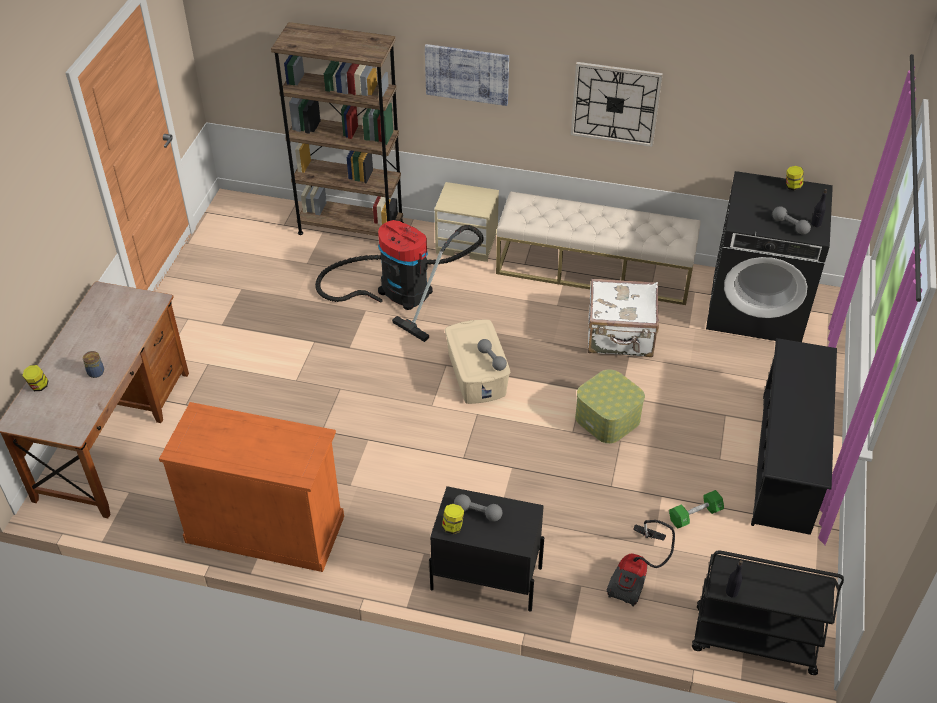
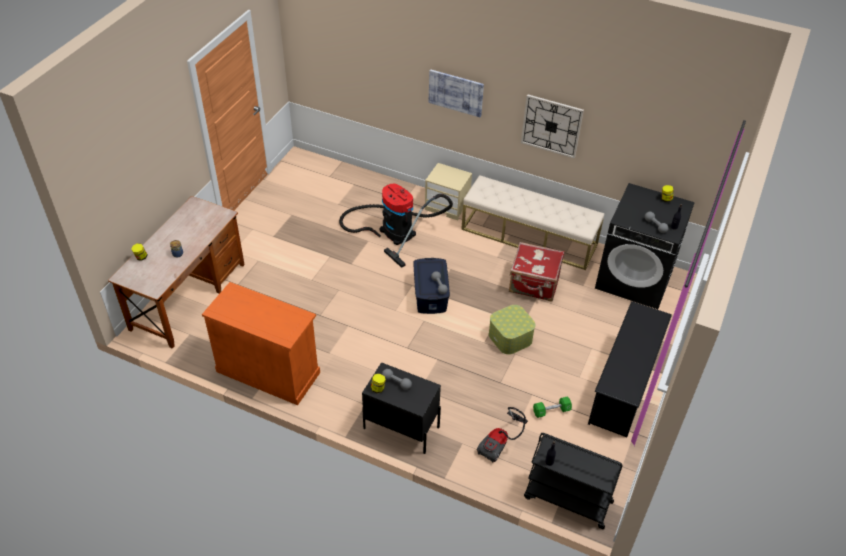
camera: 10 degrees right, 0 degrees up
(351, 228) = (372, 184): brown bookcase -> none
(477, 374) = (431, 294): beige storage box -> blue storage box
(620, 336) = (534, 284): white suitcase -> red suitcase

